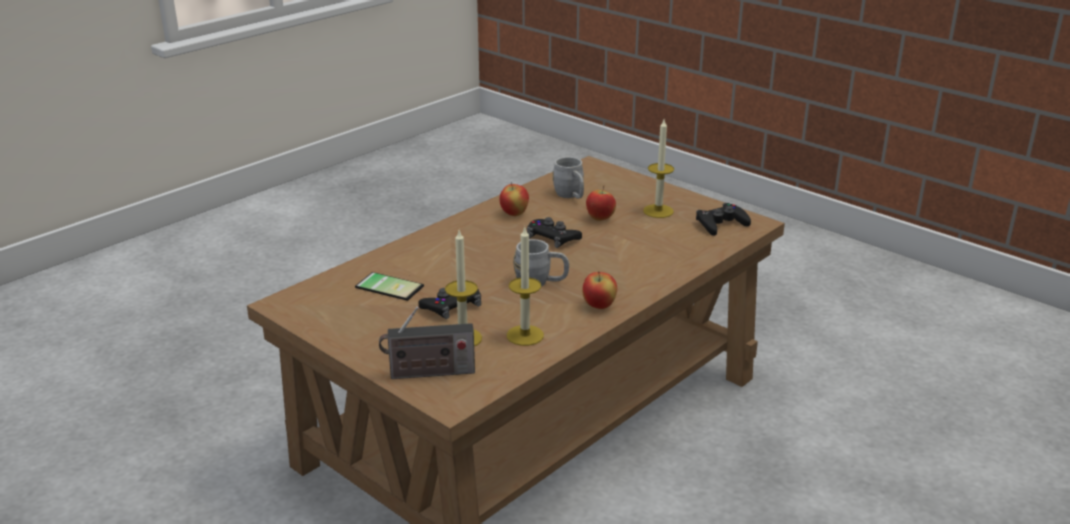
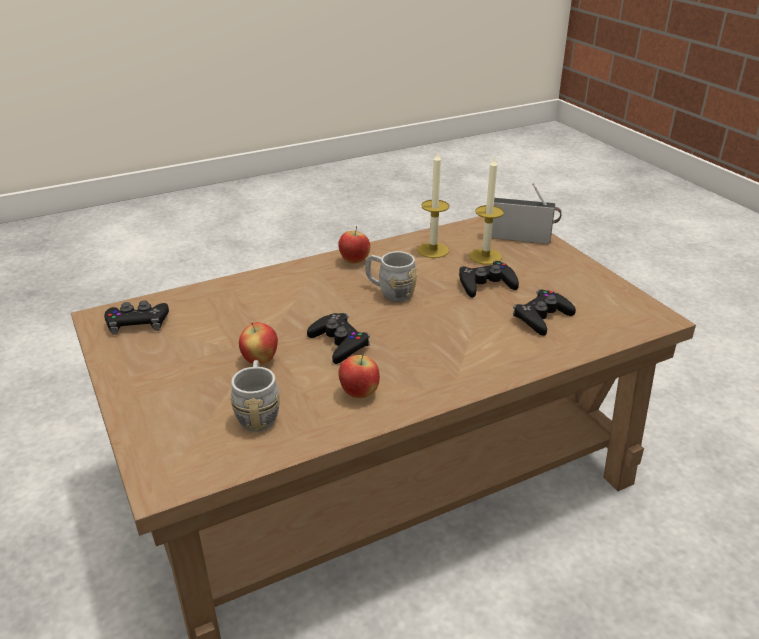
camera: 160 degrees left, 5 degrees up
(391, 285) = (542, 317): phone -> black game controller
(658, 211) = (179, 358): candle -> none

